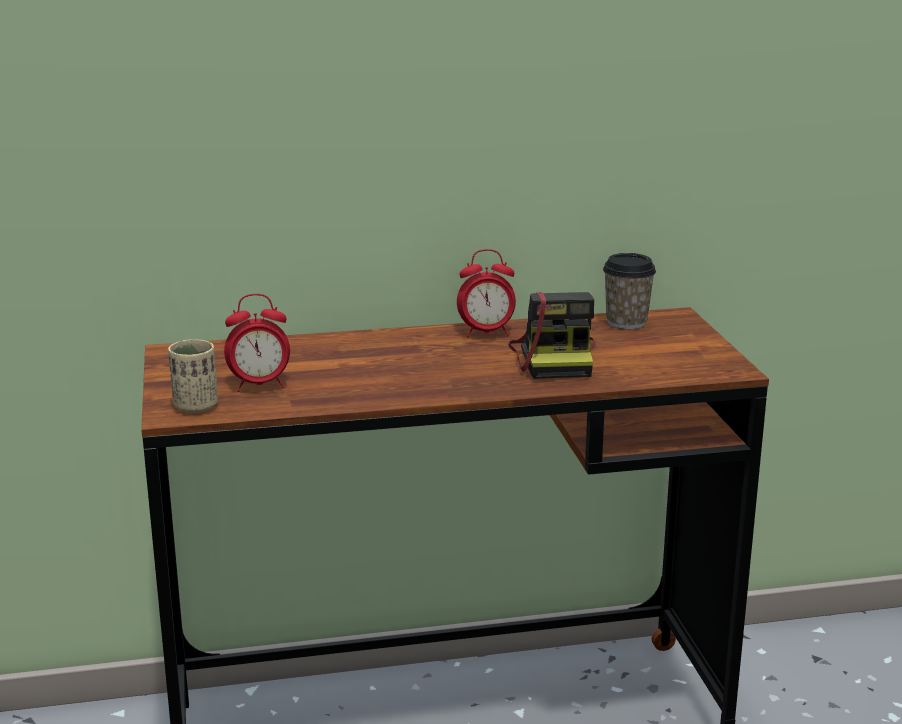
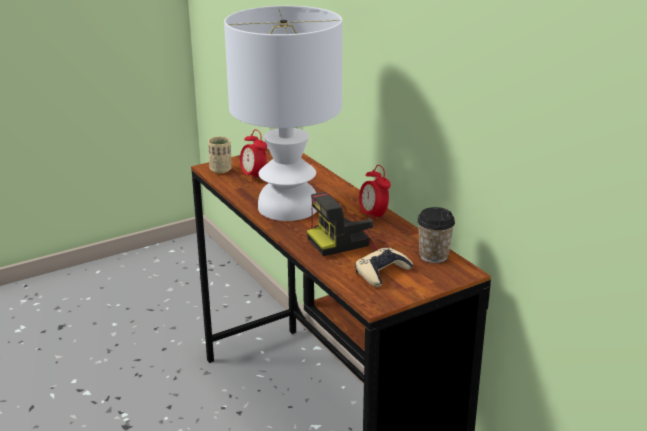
camera: 70 degrees right, 5 degrees up
(401, 377) = (287, 206): none -> white table lamp
(655, 354) = (382, 272): none -> beige game controller

